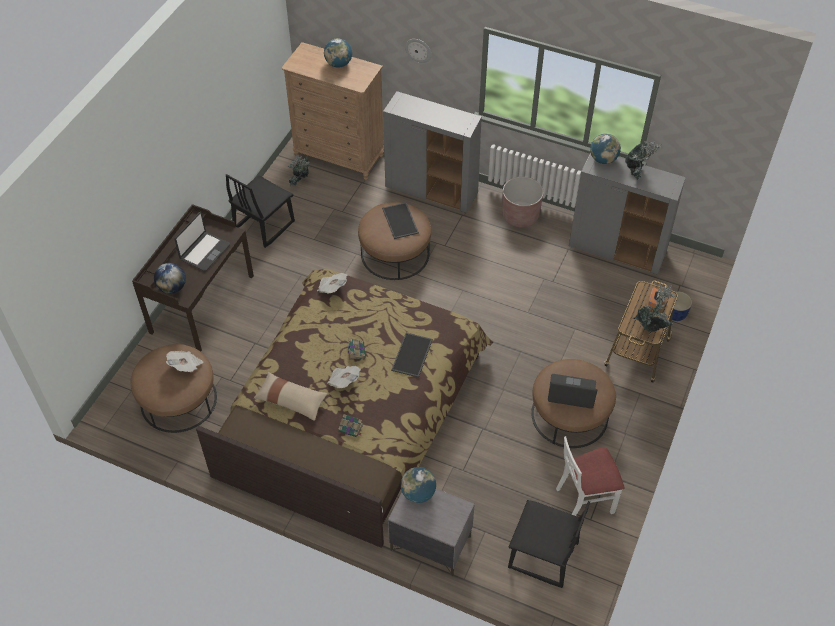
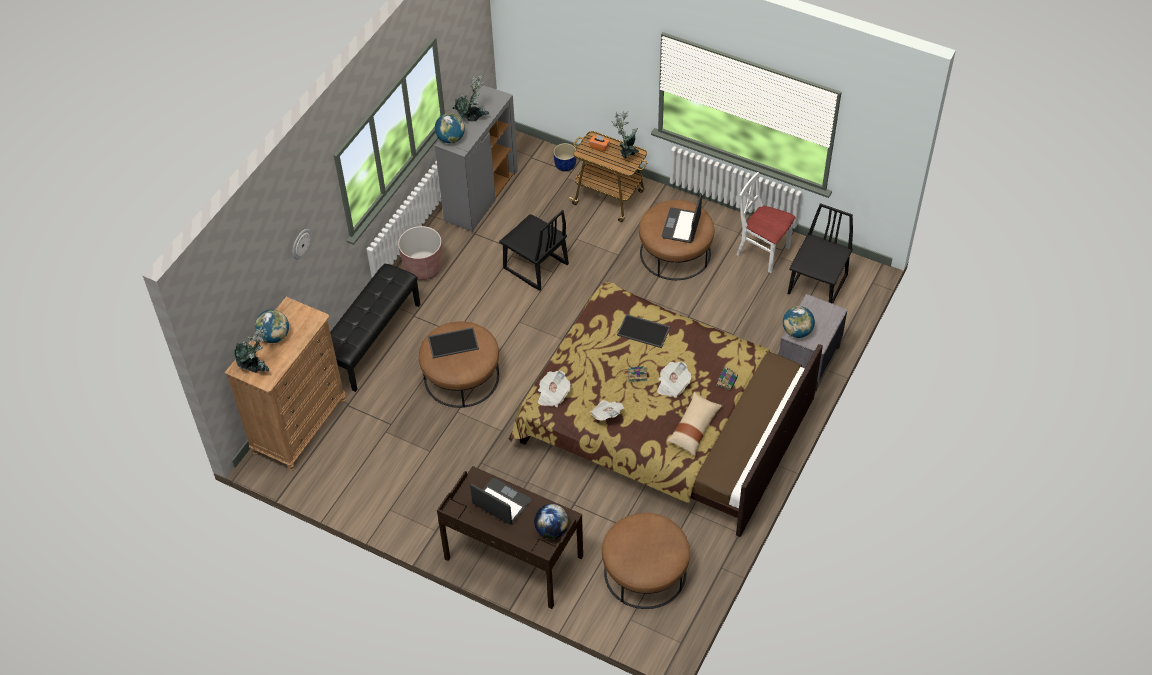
camera: 85 degrees left, 0 degrees up
(186, 366) = (637, 532): newspaper -> newspaper (606, 414)
(263, 225) = (401, 501): black chair -> black chair (535, 267)
(300, 182) = (336, 465): potted plant -> potted plant (256, 367)
(432, 190) = (372, 340): grey cabinet -> black bench
(584, 499) = (762, 252): white chair -> white chair turned 135 degrees clockwise

